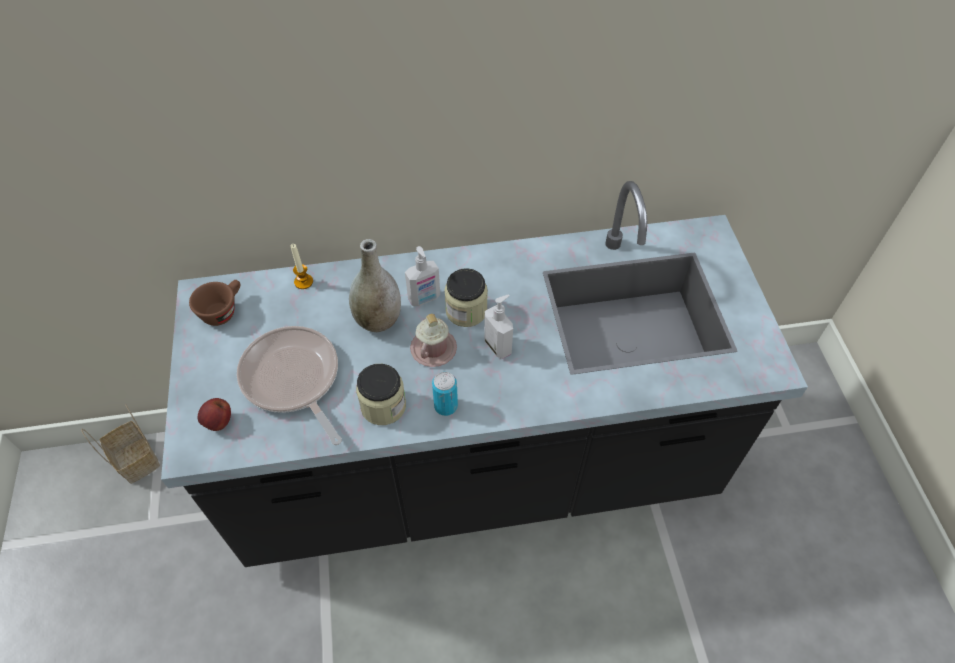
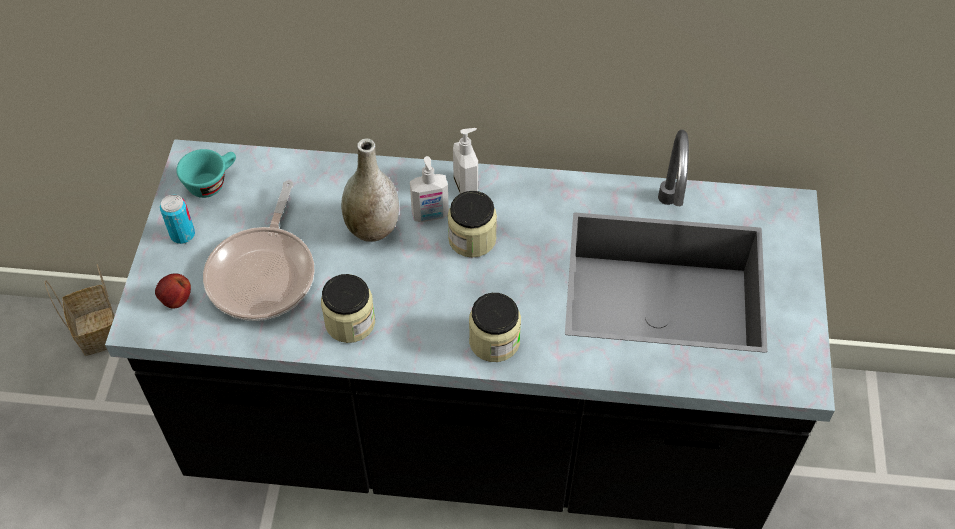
camera: 15 degrees right, 0 degrees up
(223, 310) = (212, 182): brown cup -> turquoise cup
(293, 380) = (264, 273): frying pan -> frying pan turned 150 degrees counterclockwise
(303, 282) = (305, 169): candle -> none
(433, 349) = (422, 273): pink mug -> none
(446, 406) = (416, 337): can -> can (182, 234)
(498, 346) = (495, 285): soap dispenser -> soap dispenser (466, 186)
(513, 393) = (494, 341): none -> jar

